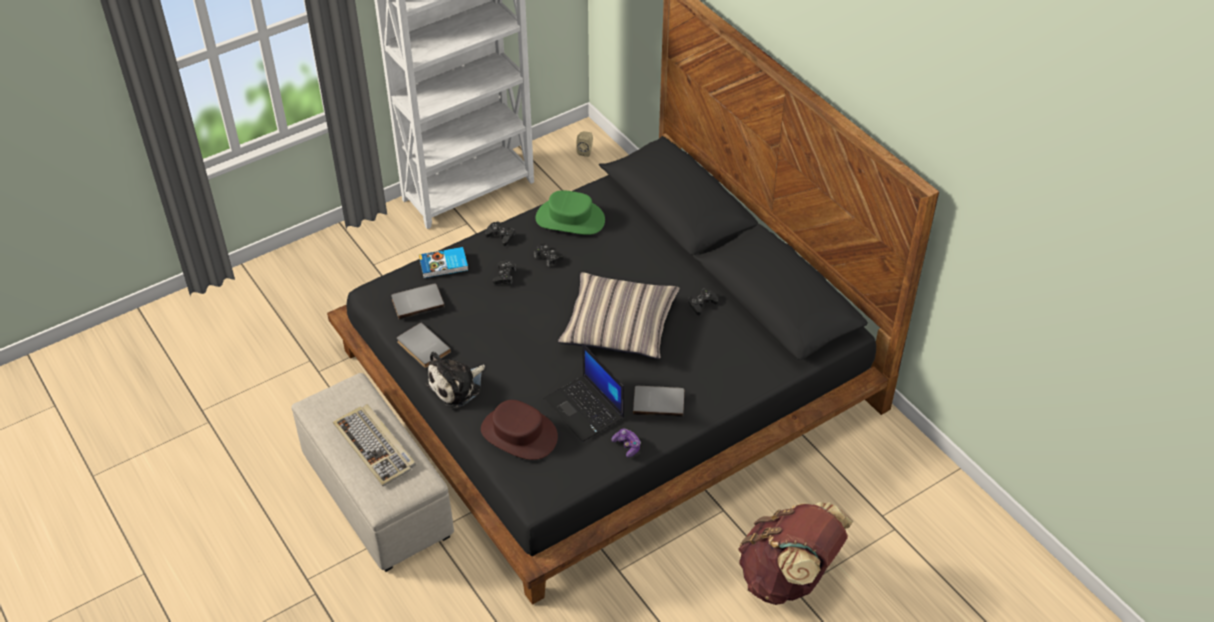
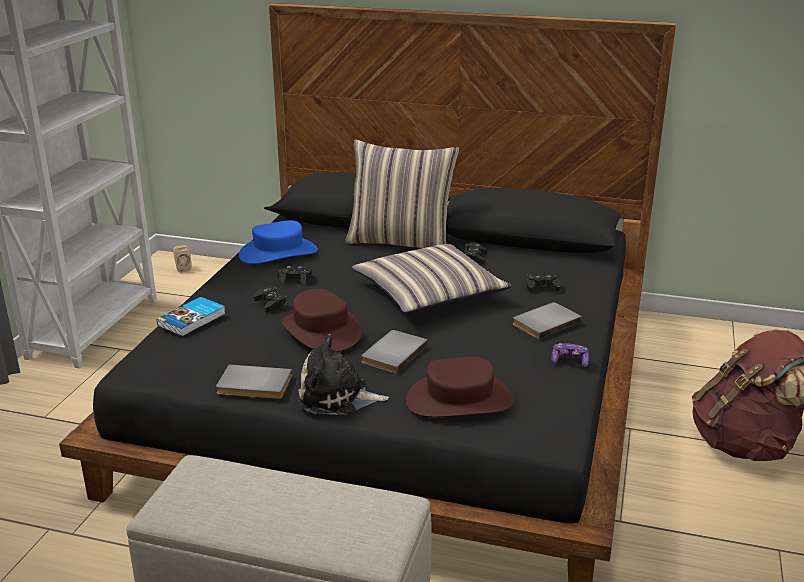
camera: 40 degrees left, 20 degrees down
(375, 446) = (298, 505): keyboard -> none
(417, 302) = (200, 354): grey book -> grey book (392, 353)
(457, 386) = (337, 397): plush toy -> plush toy turned 90 degrees clockwise
(500, 236) = (224, 284): black game controller -> black game controller (542, 287)
(507, 322) = (321, 330): none -> brown hat
(570, 219) = (278, 253): green hat -> blue hat
(585, 409) = (491, 354): laptop -> none
(671, 254) = (401, 241): none -> pillow

